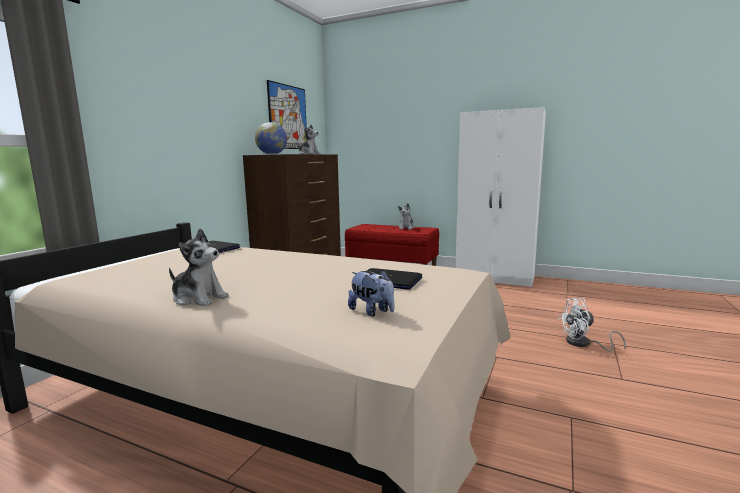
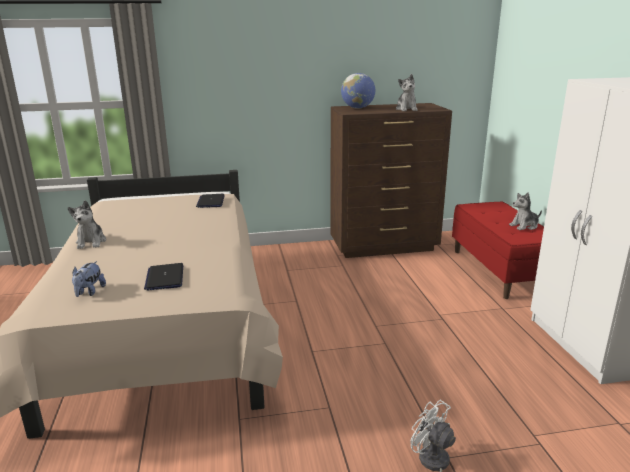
camera: 55 degrees right, 10 degrees up
(288, 117) = (414, 58): picture -> none

